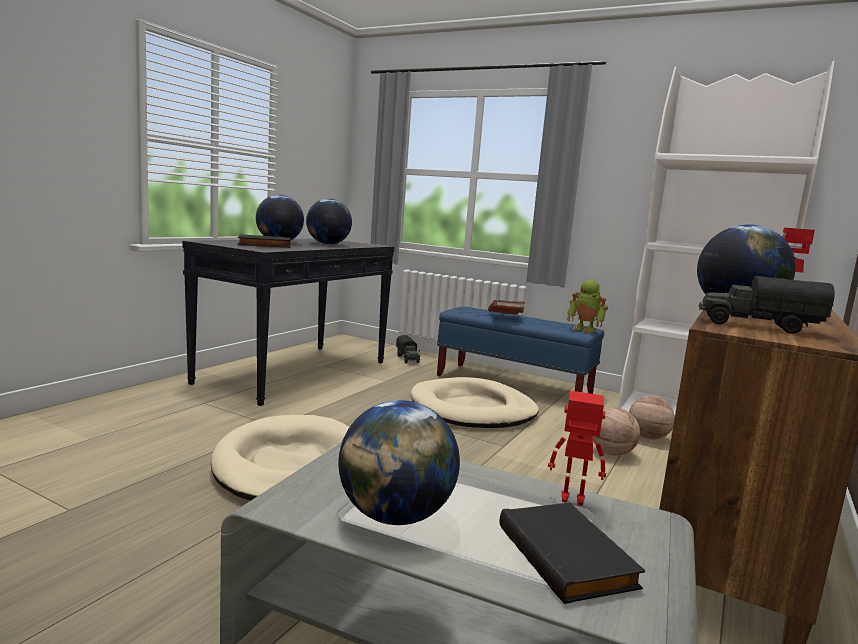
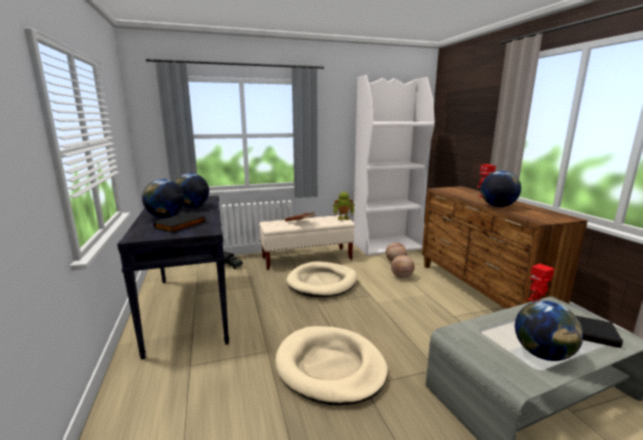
camera: 45 degrees left, 5 degrees up
(513, 385) = (307, 258): blue bench -> beige bench
(757, 326) = (533, 214): toy truck -> none

